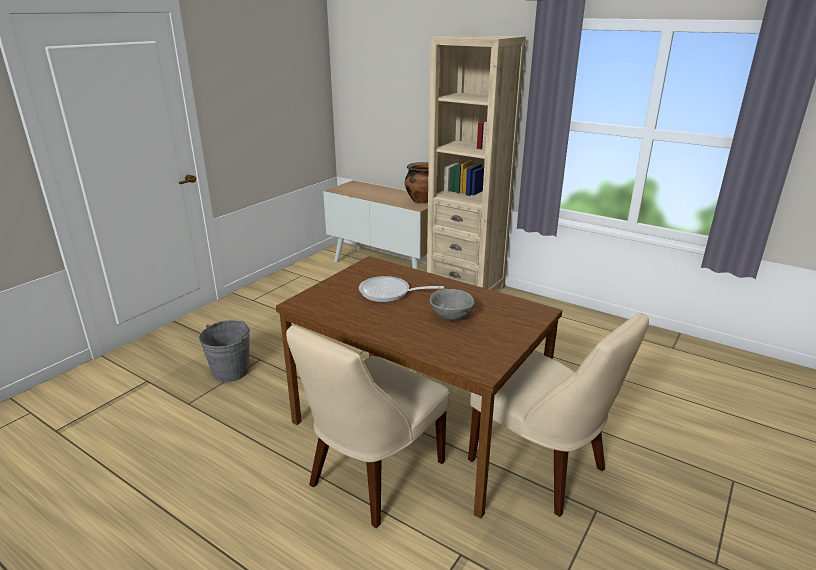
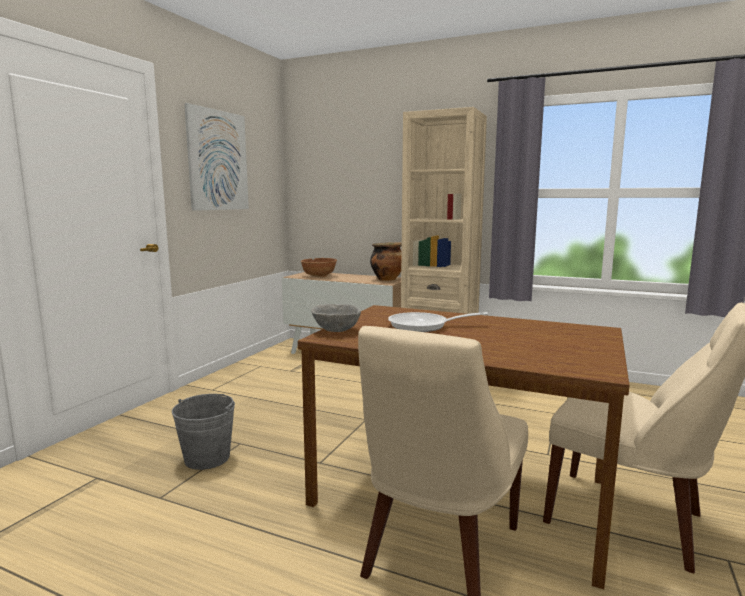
camera: 10 degrees left, 15 degrees down
(253, 81) = (218, 160): none -> picture
(359, 190) = (319, 276): none -> brown bowl
(451, 316) = (511, 337): grey bowl -> grey bowl (336, 330)

